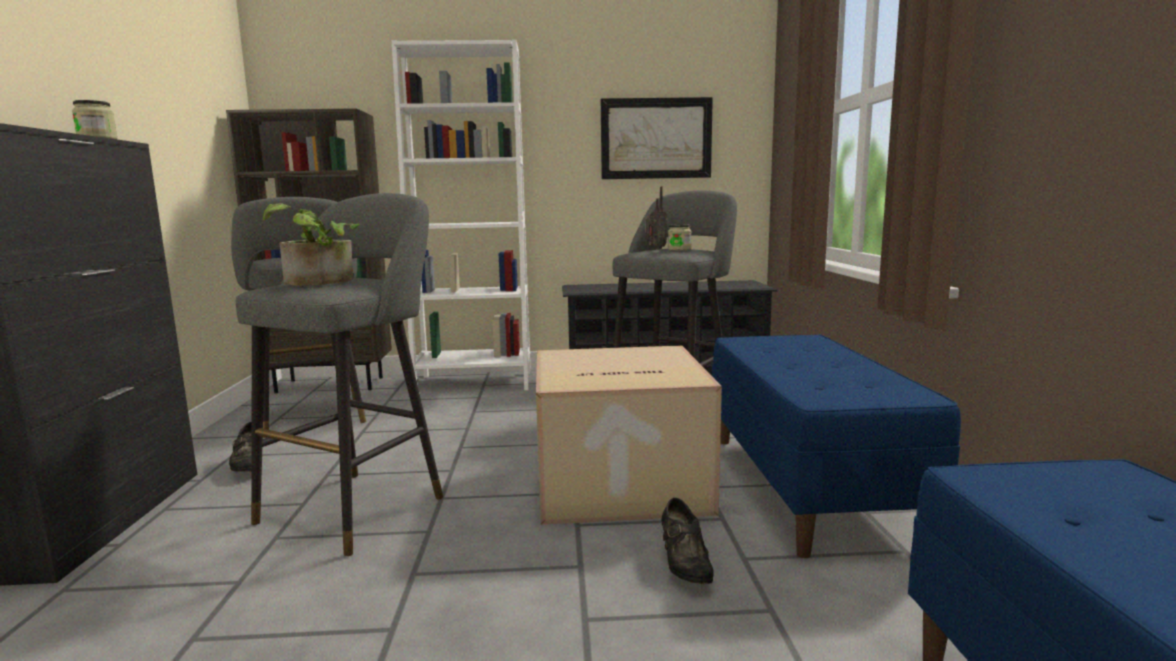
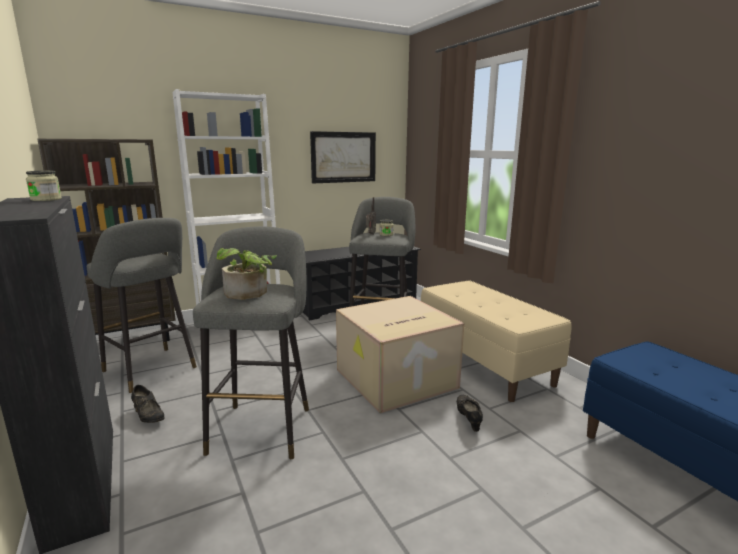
camera: 25 degrees left, 5 degrees up
(684, 566) = (468, 419): black shoe -> black shoe turned 150 degrees counterclockwise
(808, 486) = (485, 363): blue bench -> beige bench

